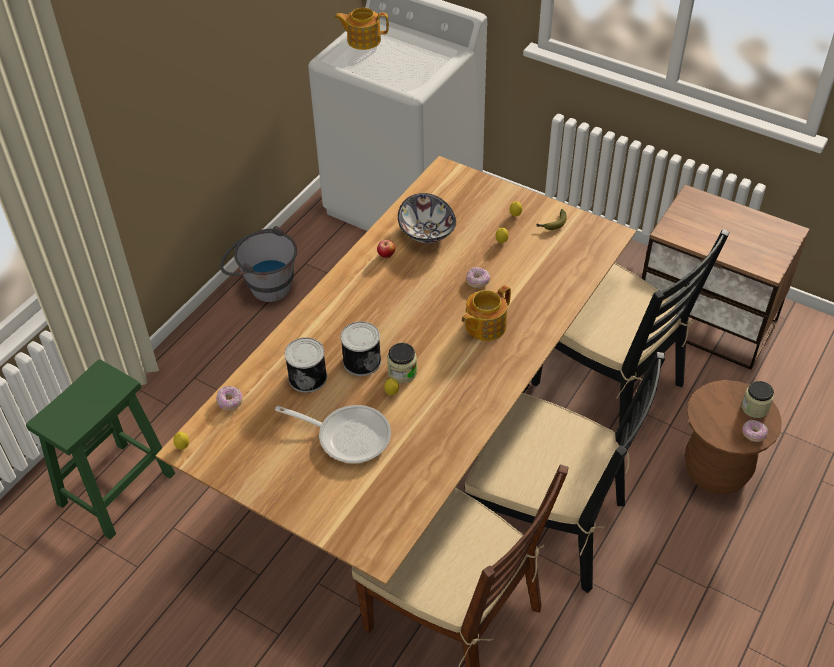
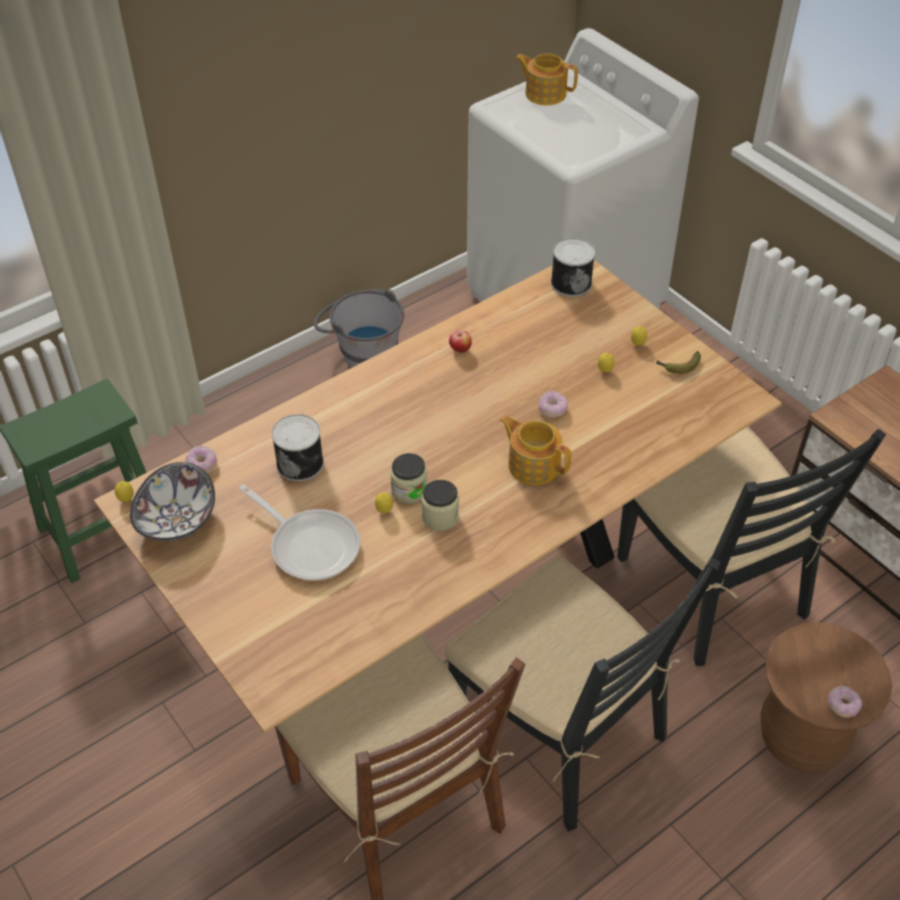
camera: 20 degrees right, 0 degrees up
(361, 360) = (370, 462): can -> can (571, 282)
(427, 232) = (522, 336): bowl -> bowl (178, 520)
(484, 326) = (533, 464): teapot -> teapot turned 60 degrees clockwise
(754, 408) = (860, 672): jar -> jar (440, 517)

